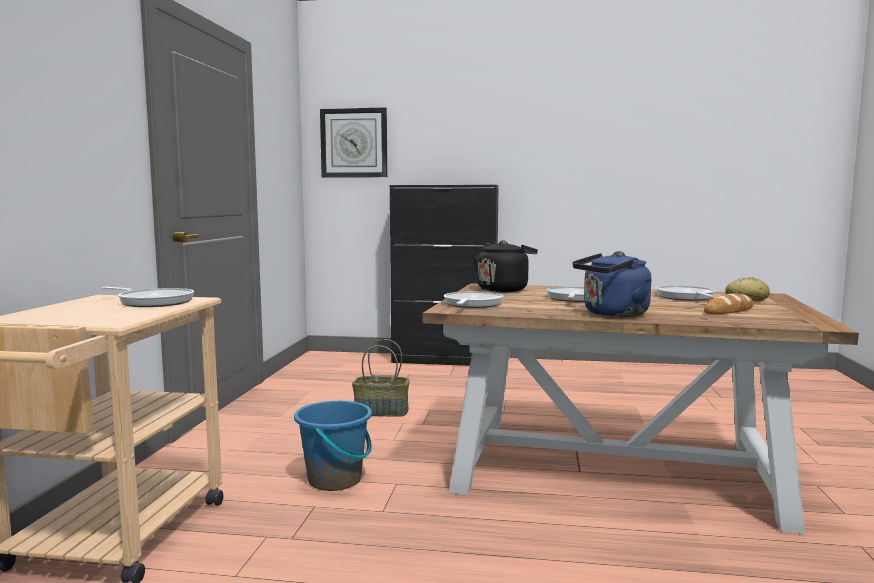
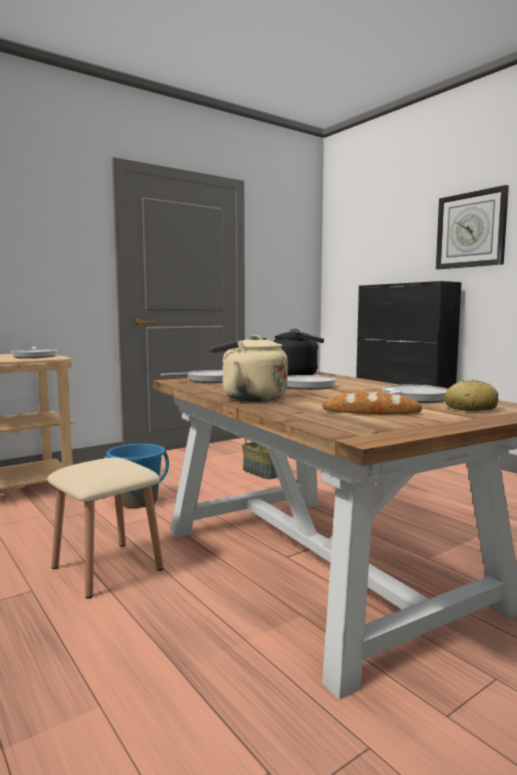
camera: 45 degrees right, 0 degrees up
(354, 143) = (353, 251): wall clock -> wall clock (471, 230)
(484, 545) = (107, 568): none -> beige stool
(612, 314) = (250, 398): blue kettle -> beige kettle

